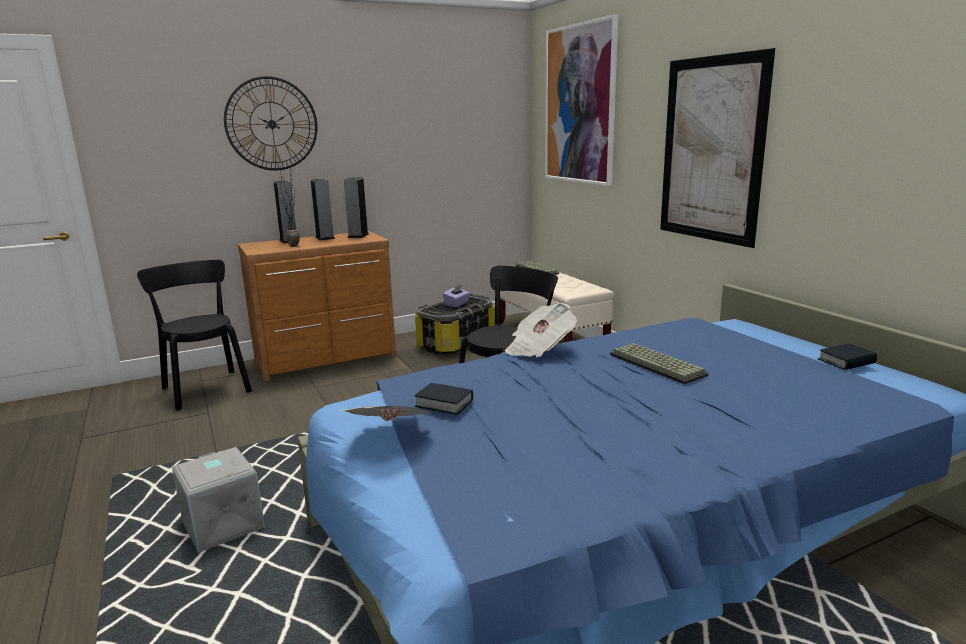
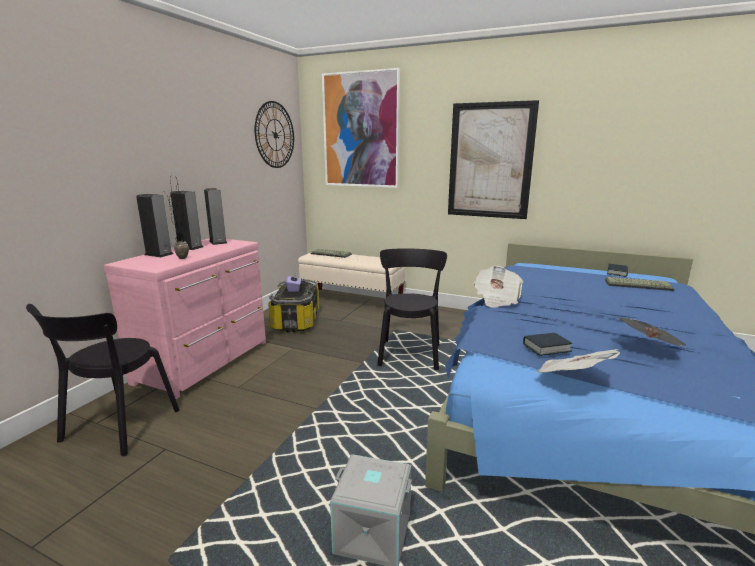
camera: 40 degrees left, 0 degrees up
(205, 388) = (117, 428): black chair -> black chair turned 90 degrees counterclockwise
(271, 124) = (126, 135): wall clock -> wall clock (275, 135)
(327, 359) = (207, 361): brown dresser -> pink dresser
(555, 443) = (649, 348): none -> newspaper
(658, 365) = (567, 293): keyboard -> keyboard (638, 285)

